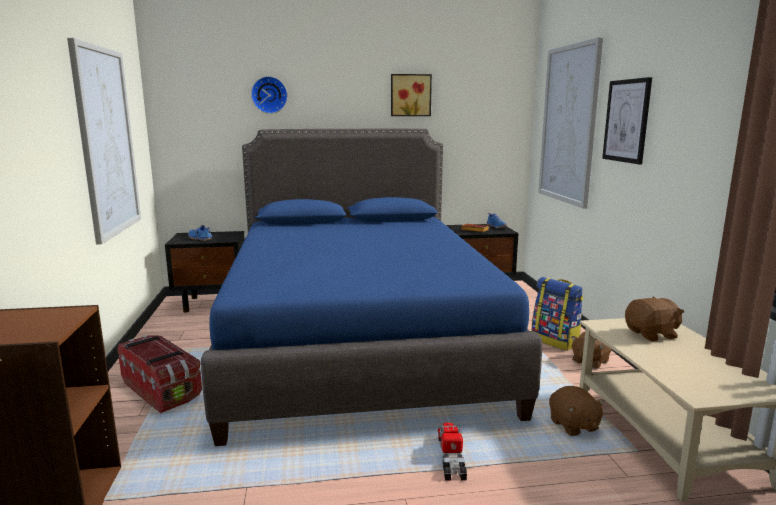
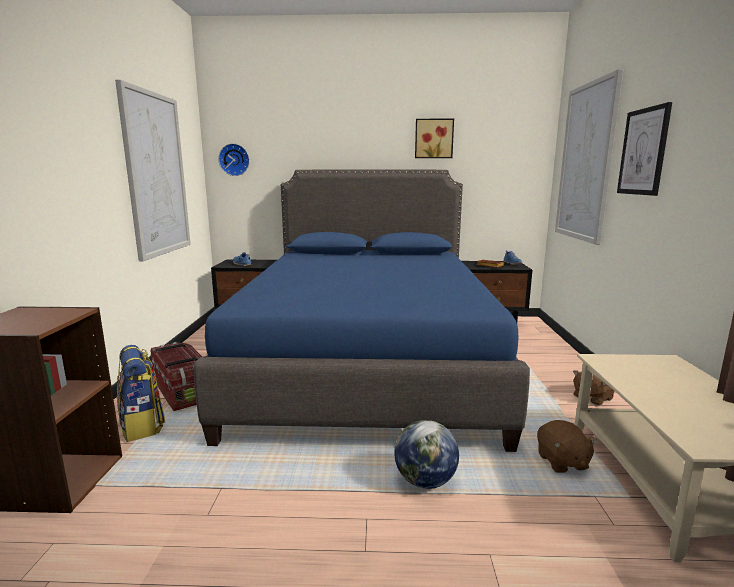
camera: 10 degrees right, 0 degrees up
(269, 95) = (306, 139): wall clock -> wall clock (234, 160)
(451, 457) = (425, 481): toy truck -> globe
(555, 341) = (560, 375): backpack -> backpack (143, 425)
(652, 334) = (656, 373): brown plush toy -> none

